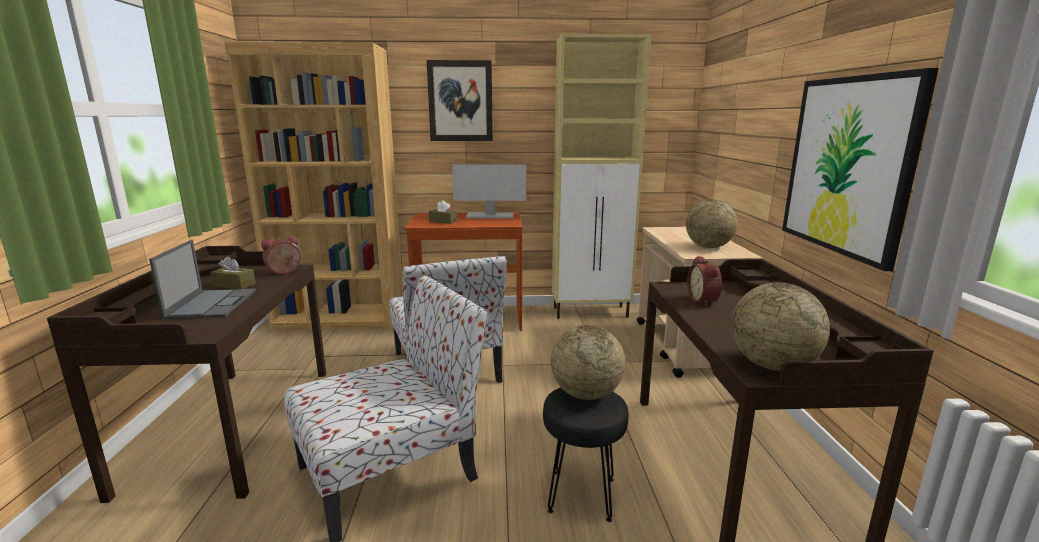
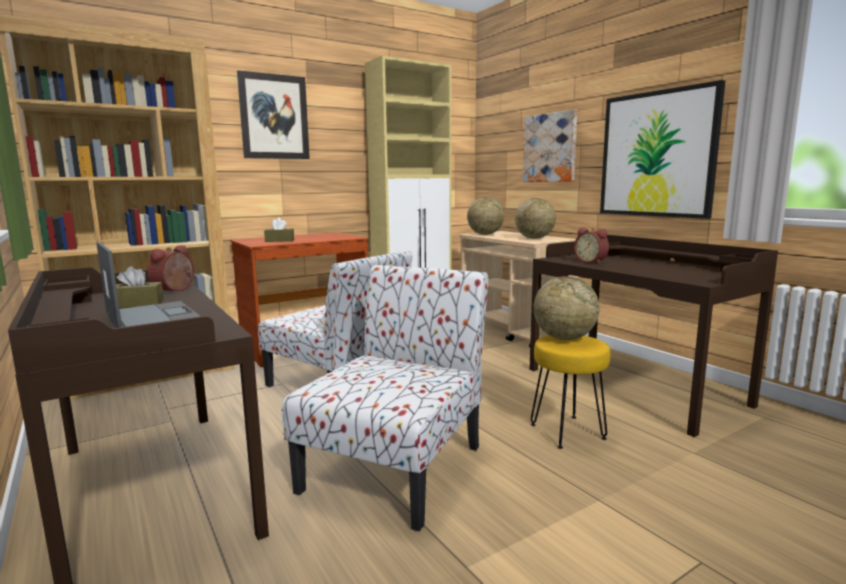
camera: 30 degrees left, 5 degrees down
(489, 216) = (316, 235): monitor -> none
(581, 494) = (566, 431): black stool -> yellow stool
(753, 136) = (550, 148): none -> picture
(772, 365) = (698, 278): globe -> globe (485, 234)

